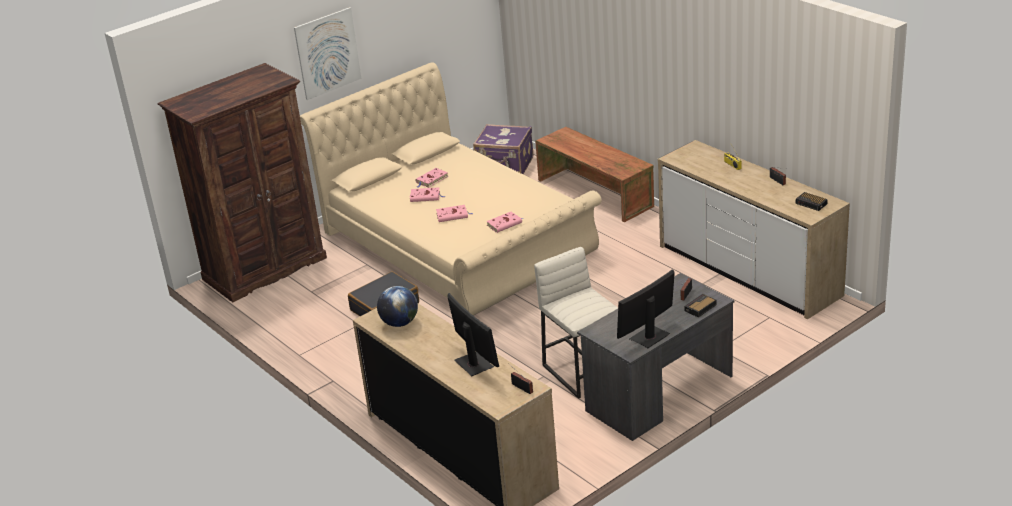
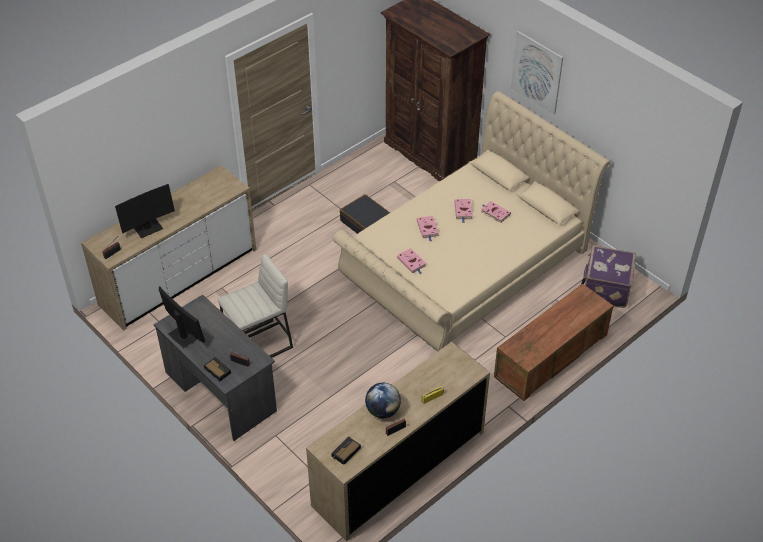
camera: 85 degrees right, 15 degrees up
(399, 323) = (210, 188): globe -> globe (383, 411)

